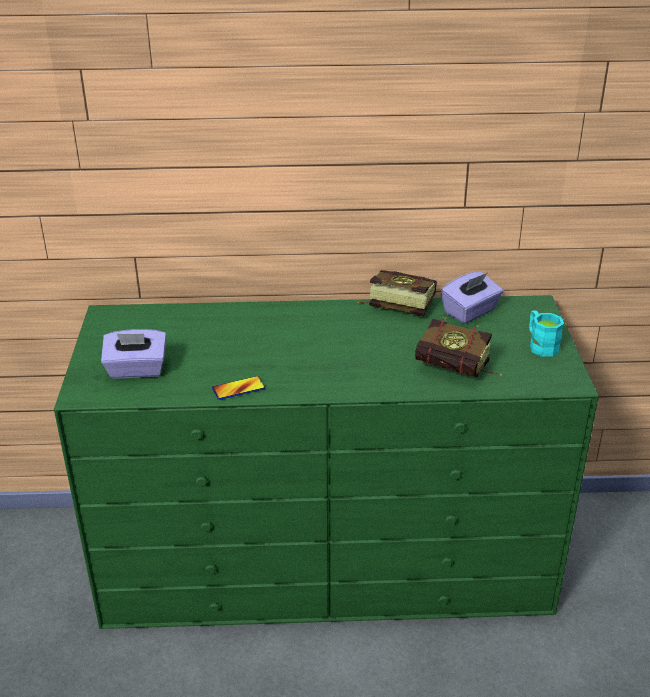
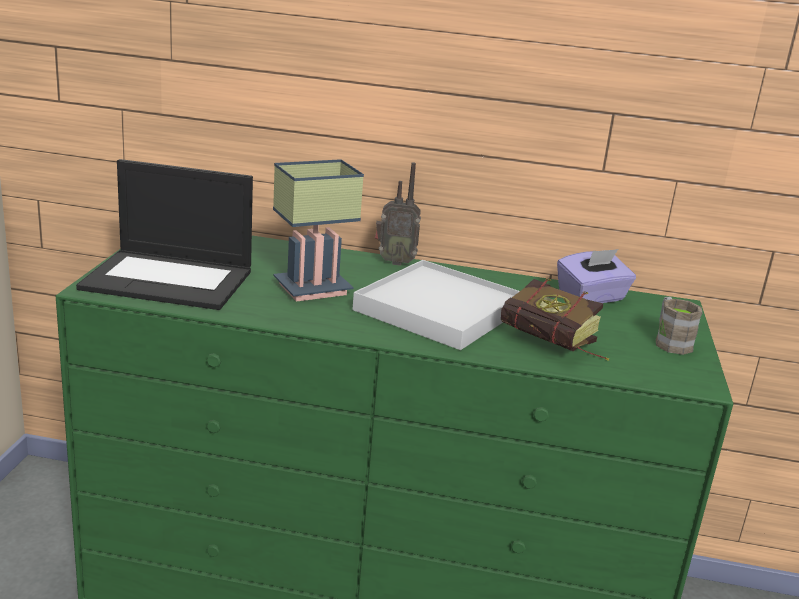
camera: 10 degrees right, 10 degrees down
(136, 370) = (170, 279): purple tissue box -> laptop
(238, 389) = (276, 315): phone -> none
(254, 352) = (314, 287): none -> table lamp
(305, 307) = (395, 261): none -> radio
(359, 353) = (438, 310): none -> white tray
(395, 305) = (502, 277): book -> none
(540, 345) = (670, 341): turquoise mug -> brown mug

